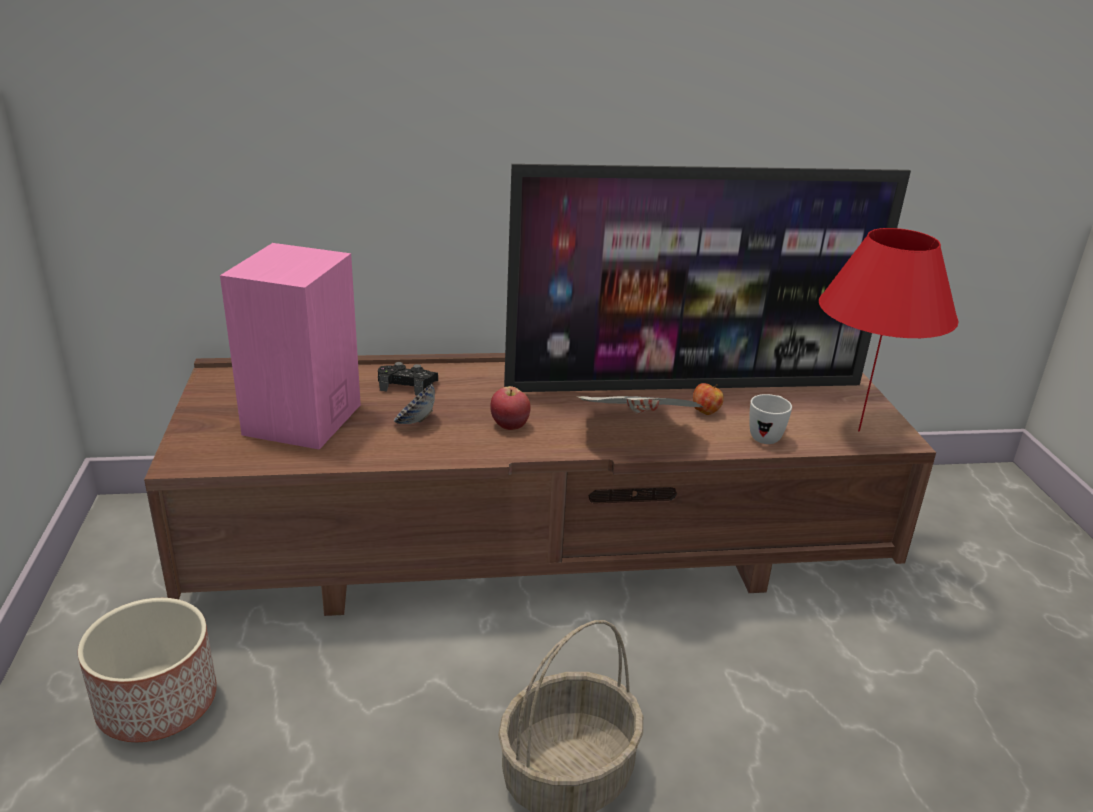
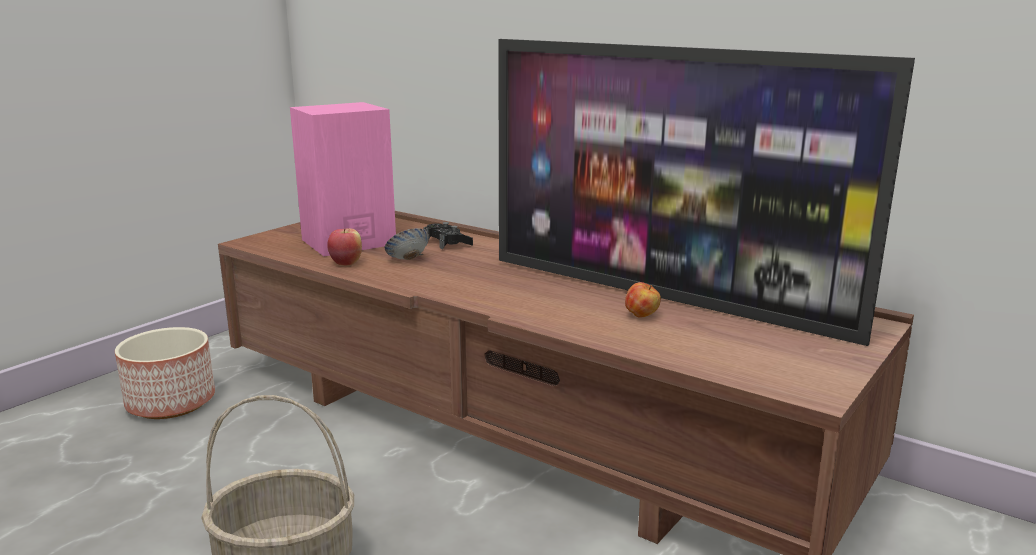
camera: 45 degrees right, 10 degrees down
(510, 426) = (463, 278): apple -> apple (346, 263)
(636, 432) = (549, 308): newspaper -> none
(767, 435) = (664, 345): white mug -> none
(858, 431) = (777, 373): red table lamp -> none

